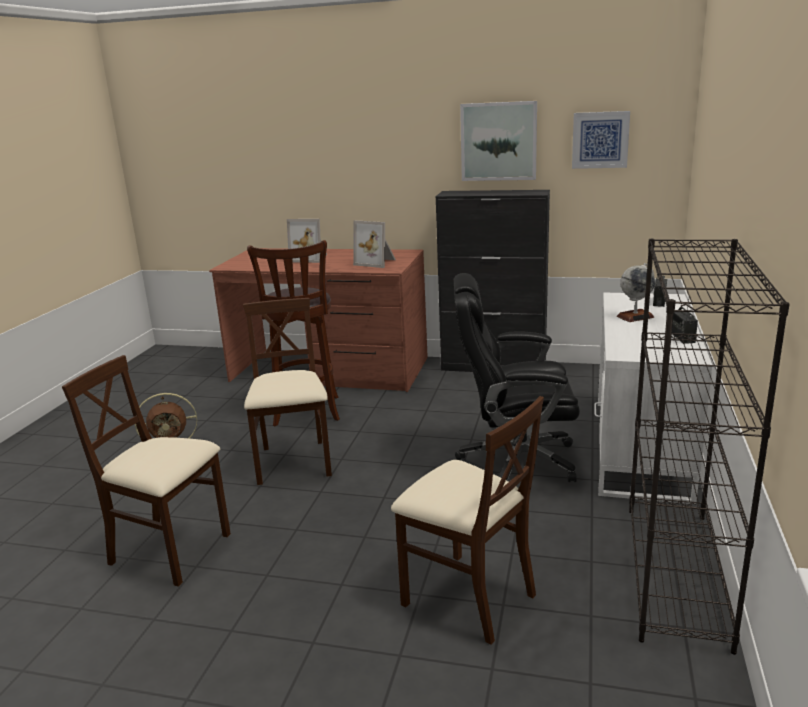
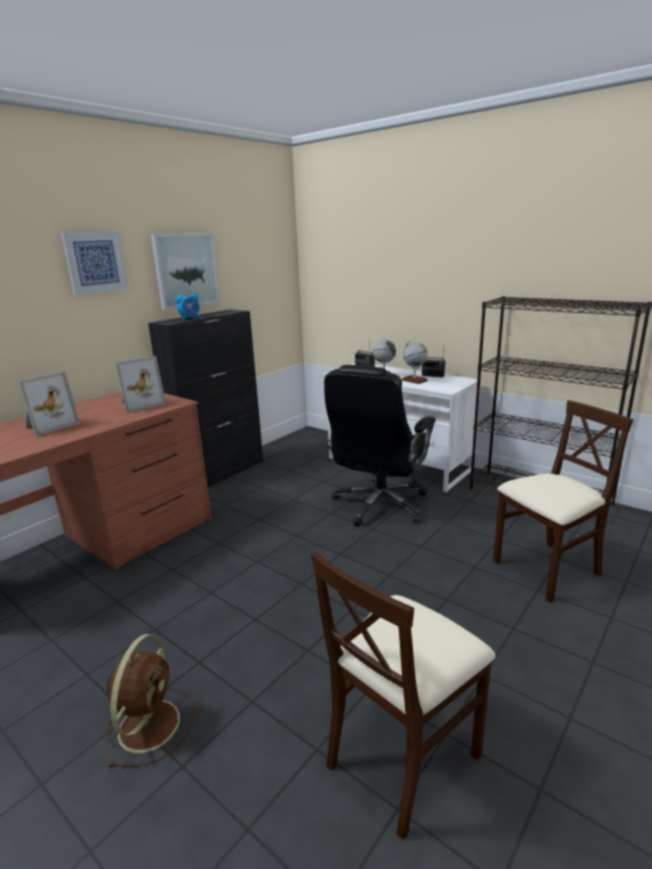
camera: 65 degrees left, 0 degrees up
(294, 462) = (279, 615): beige chair -> none
(306, 413) = (177, 585): brown stool -> none
(474, 193) = (190, 318): none -> alarm clock
(600, 140) = (252, 265): picture -> picture (95, 262)
(640, 333) = (414, 380): none -> globe

